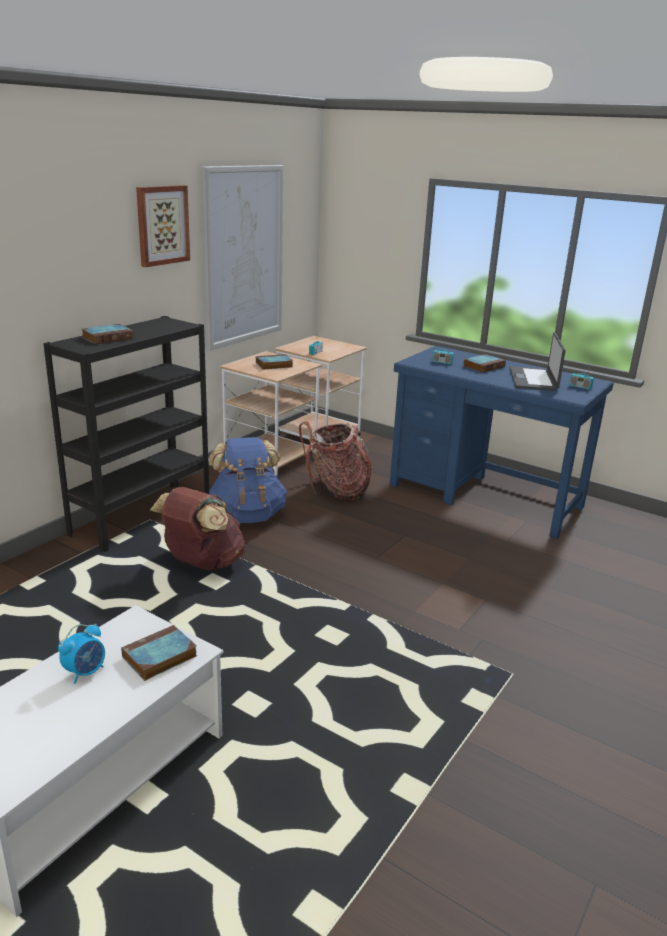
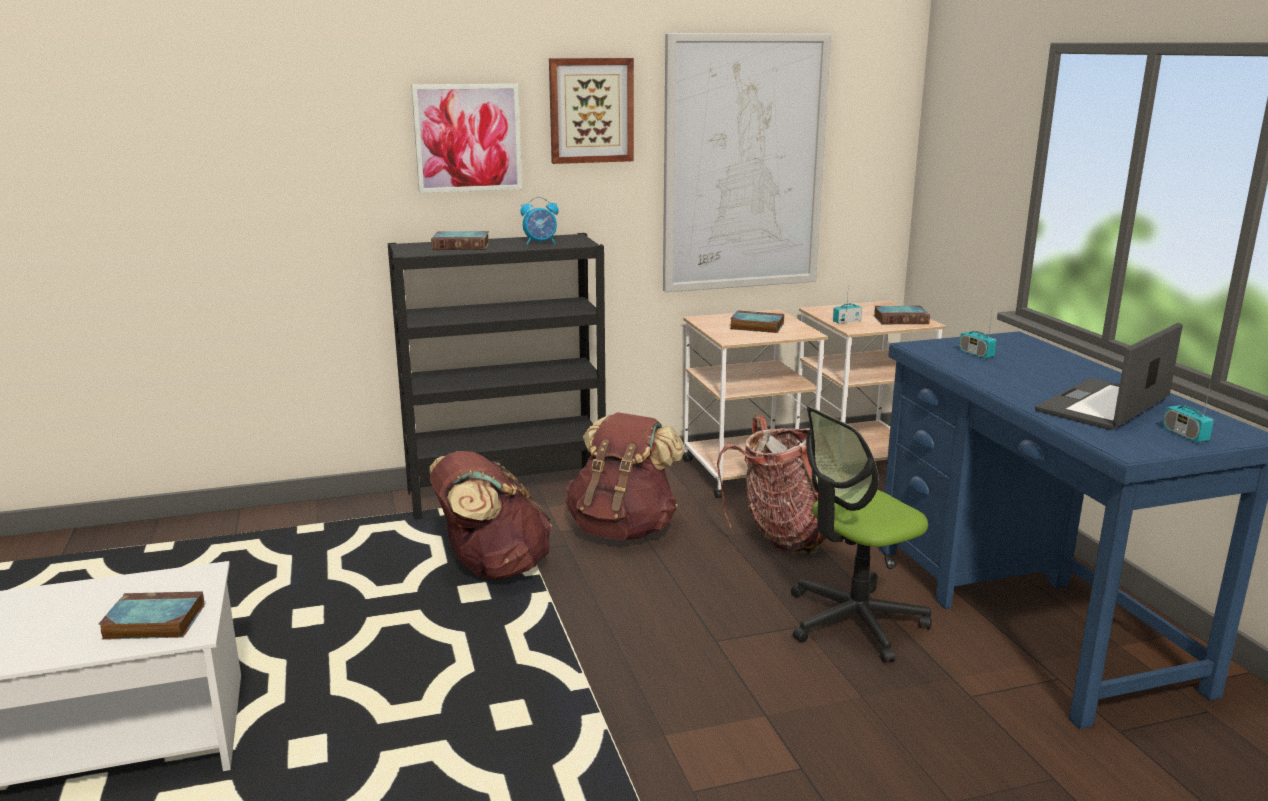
camera: 40 degrees right, 5 degrees down
(85, 672) = (78, 607): alarm clock -> alarm clock (540, 243)
(89, 252) = (467, 138): none -> picture
(247, 515) = (623, 529): blue backpack -> brown backpack
(423, 525) = (854, 622): none -> office chair
(484, 366) = (1044, 371): book -> book (901, 319)

